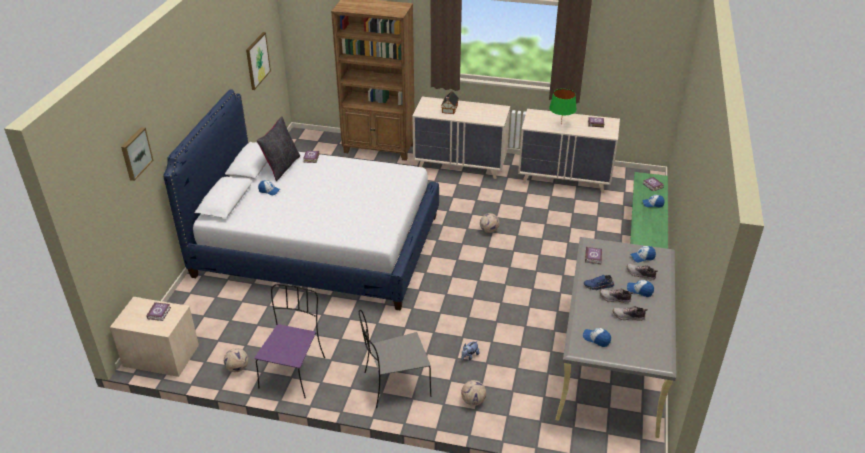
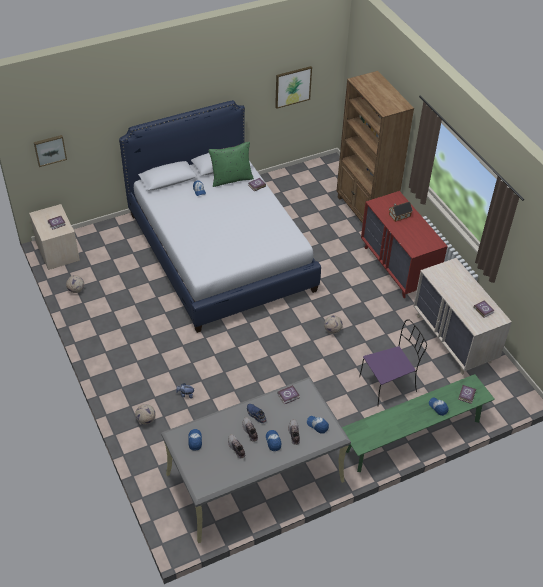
camera: 50 degrees right, 10 degrees up
(135, 153) = (94, 114): picture -> picture (50, 150)
(281, 167) = (231, 179): black pillow -> green pillow
(293, 371) = (95, 316): purple chair -> purple chair (389, 384)
(395, 385) = (126, 372): grey chair -> none
(460, 165) = (398, 268): beige dresser -> red dresser
(561, 124) = (456, 289): green table lamp -> none

